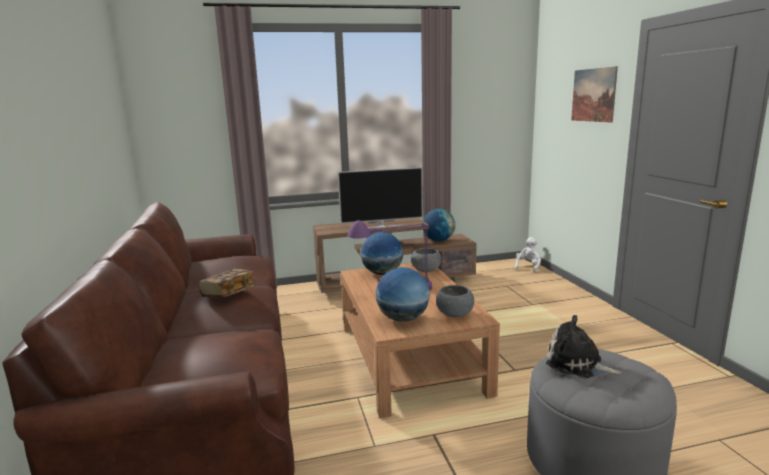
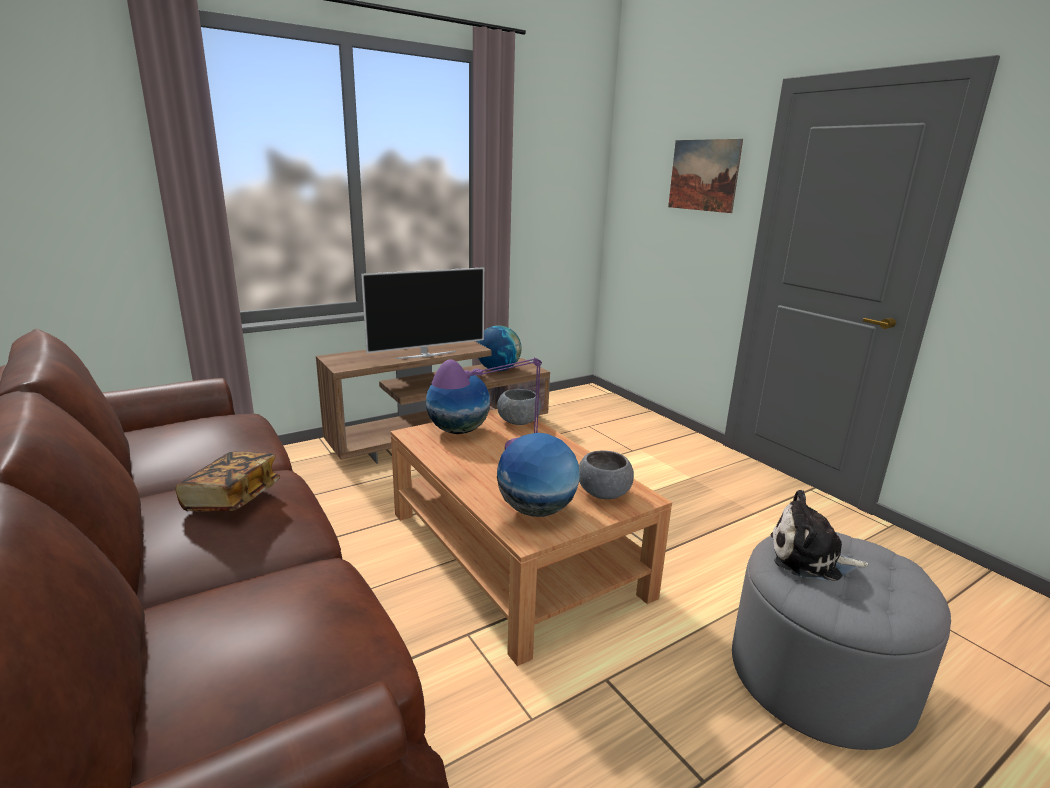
camera: 20 degrees left, 5 degrees up
(528, 267) = (601, 397): white plush toy -> none

